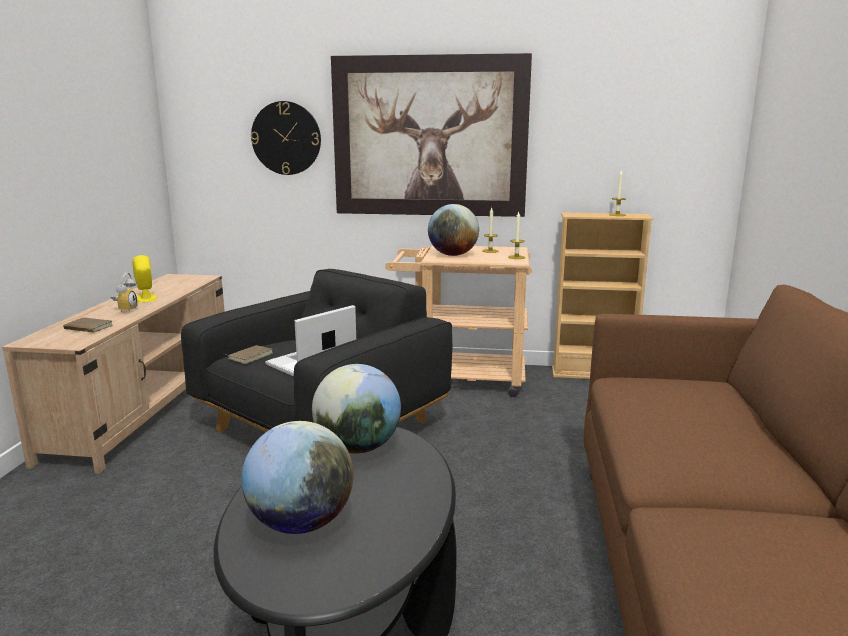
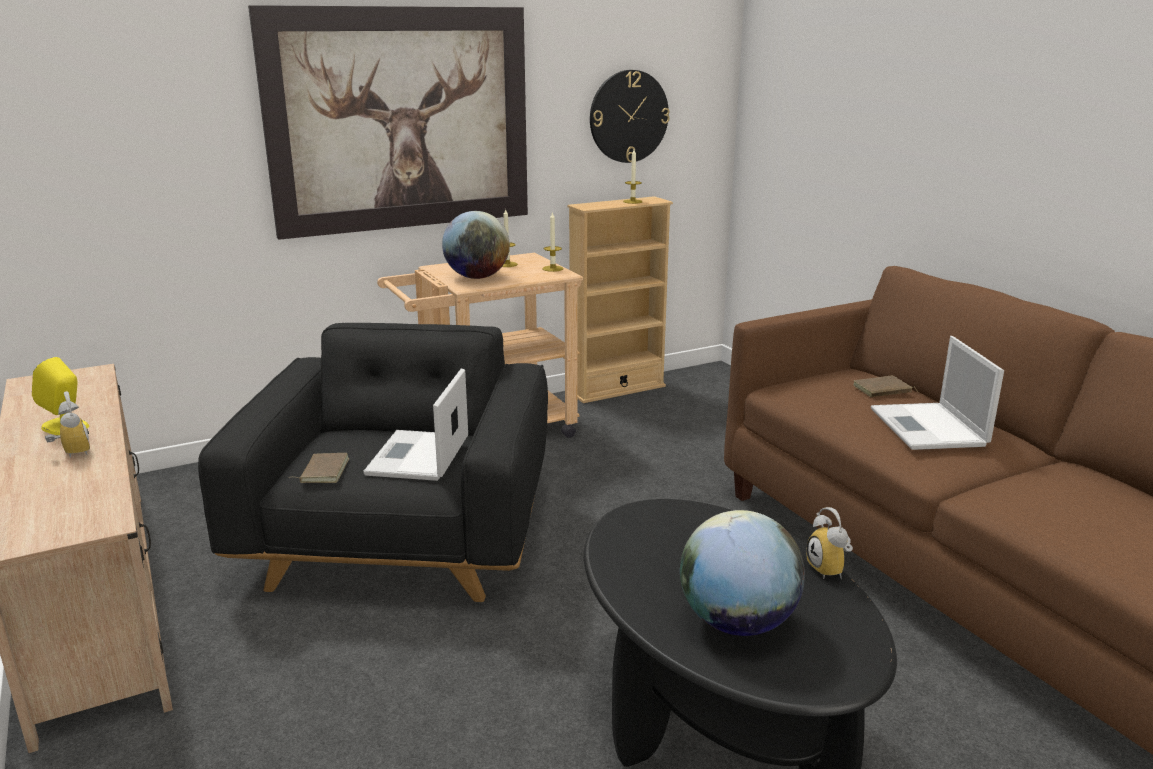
camera: 35 degrees left, 5 degrees up
(87, 328) = (69, 496): brown book -> brown book (882, 390)
(286, 138) = (182, 133): wall clock -> wall clock (628, 116)
(358, 448) = (659, 533): globe -> none
(435, 518) = (831, 570): none -> alarm clock
(705, 441) = (929, 428): none -> laptop

